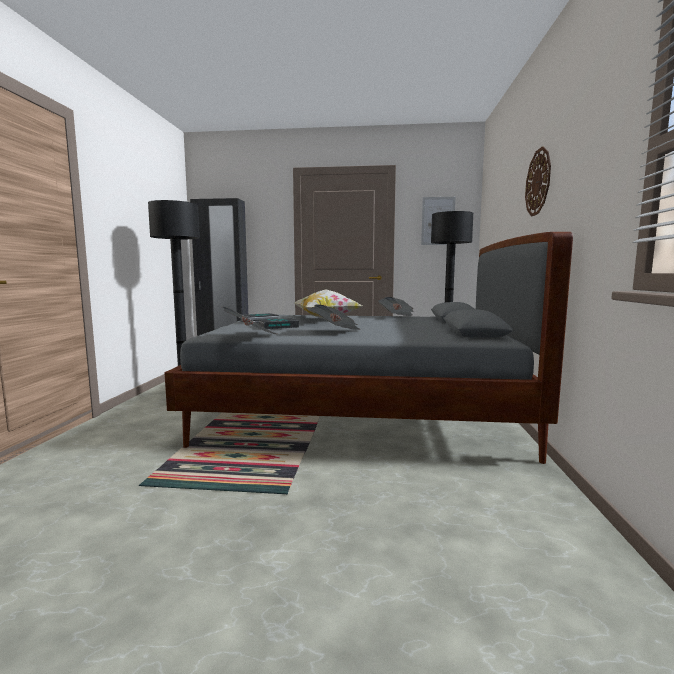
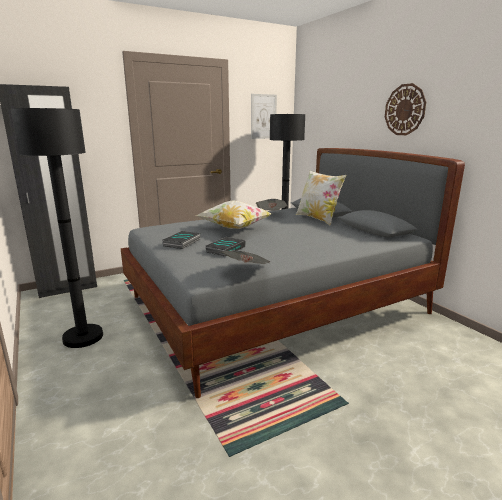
camera: 35 degrees left, 10 degrees up
(336, 331) = (295, 248): newspaper -> none
(434, 322) = (318, 219): none -> pillow

